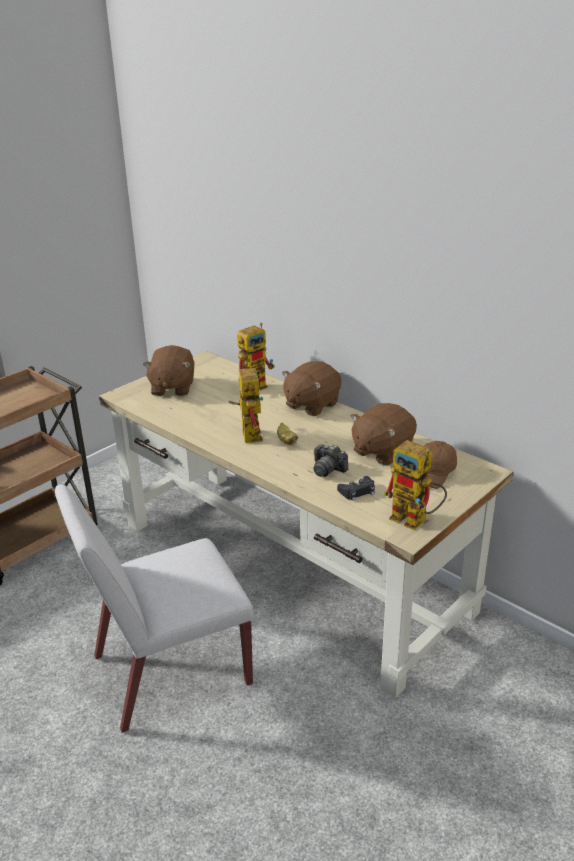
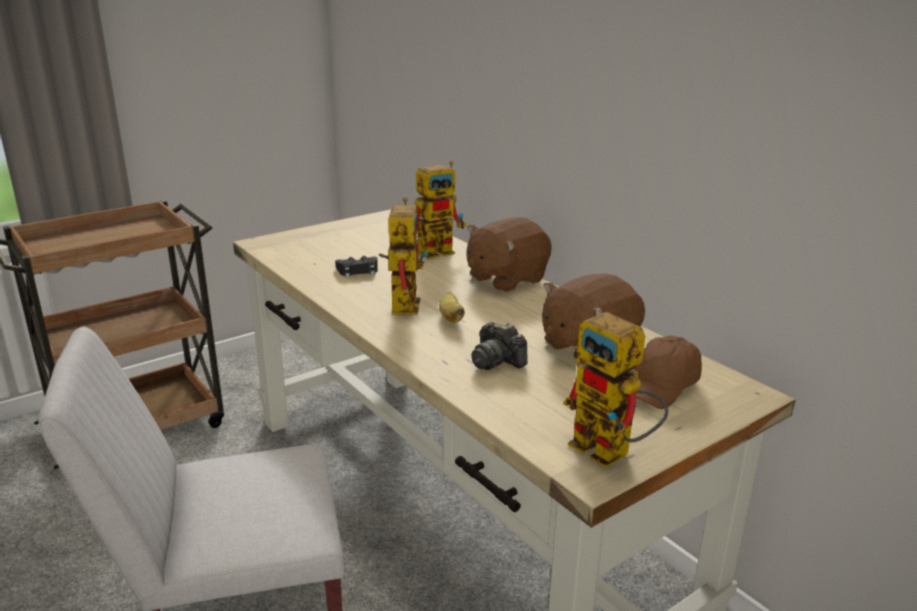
camera: 10 degrees right, 5 degrees down
(172, 388) = (329, 242): brown plush toy -> none
(357, 492) = (530, 398): black game controller -> black game controller (358, 271)

